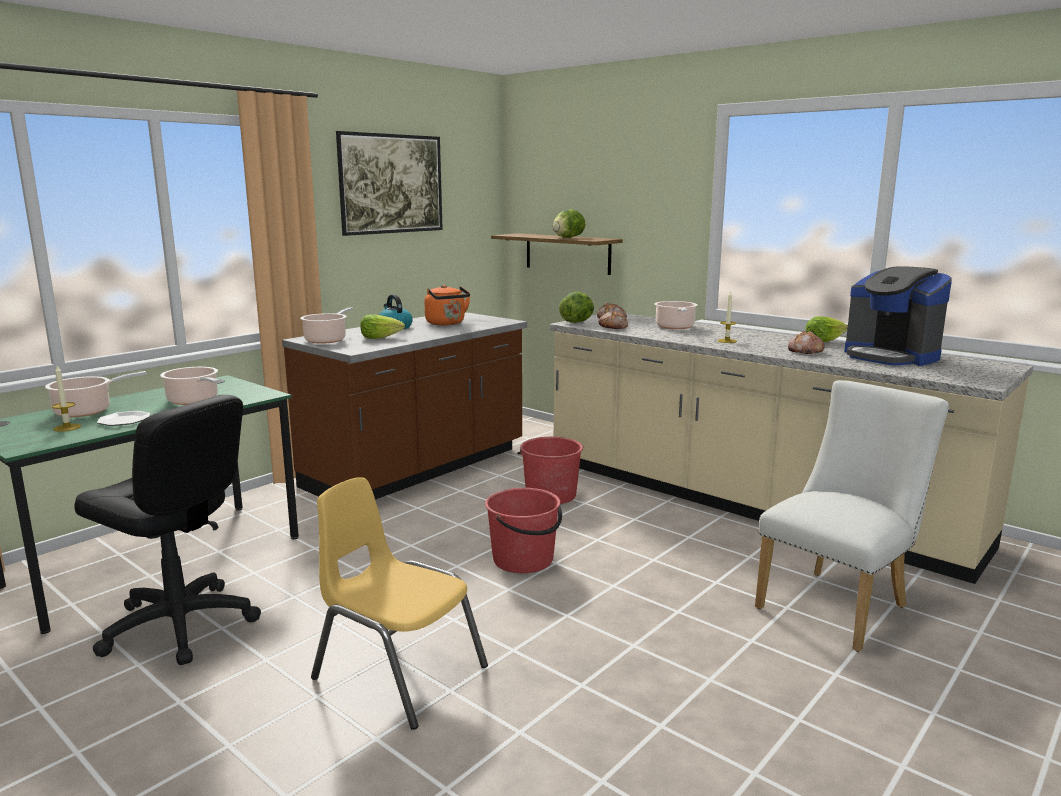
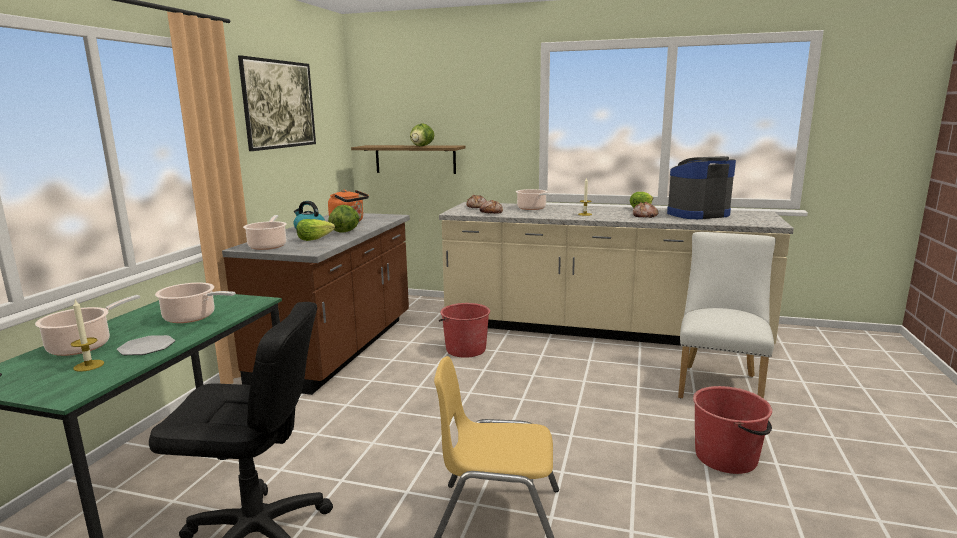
camera: 25 degrees left, 0 degrees up
(524, 560) = (498, 402): red bucket -> red bucket (727, 457)
(577, 322) = (457, 211): lettuce -> lettuce (346, 231)
(890, 356) = (697, 214): coffee machine -> coffee machine turned 135 degrees clockwise

